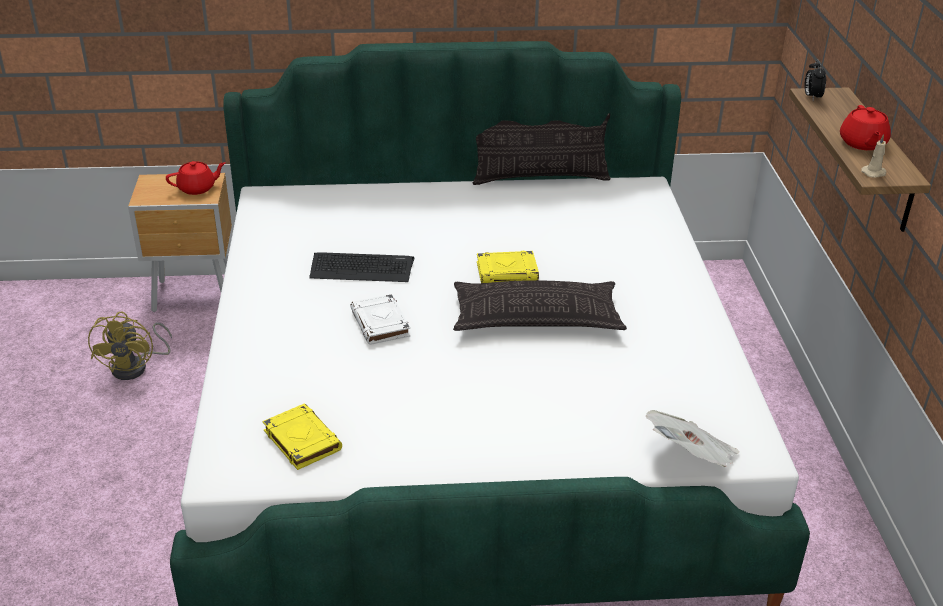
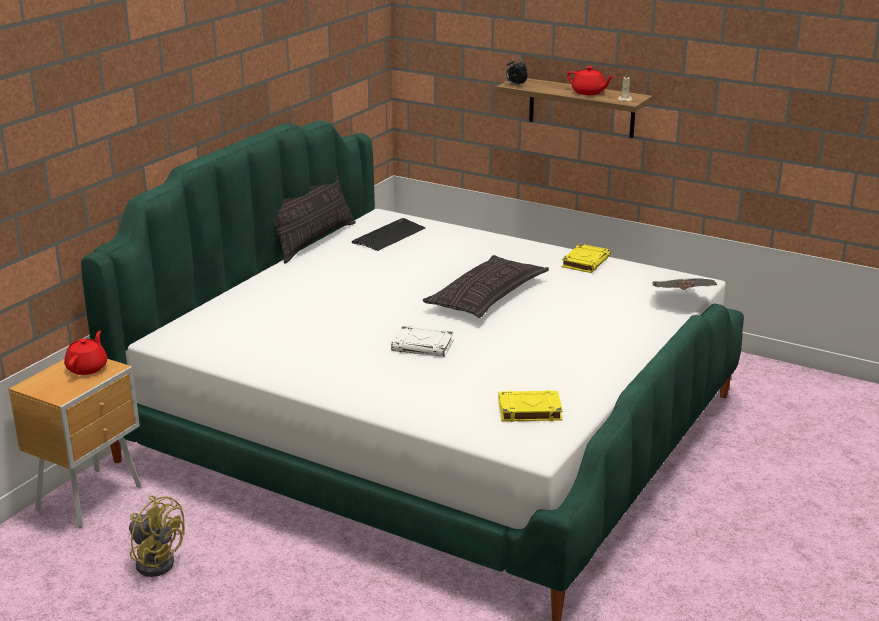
camera: 55 degrees left, 10 degrees down
(361, 268) = (338, 332): keyboard -> keyboard (389, 236)
(507, 271) = (419, 287): yellow book -> yellow book (585, 262)

